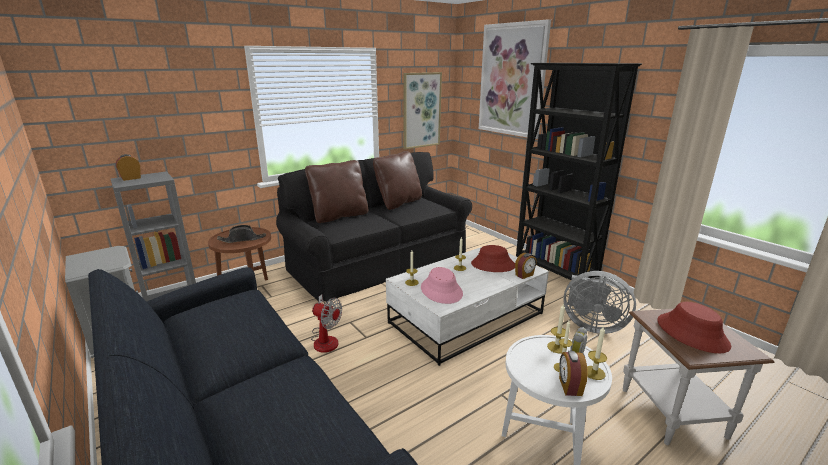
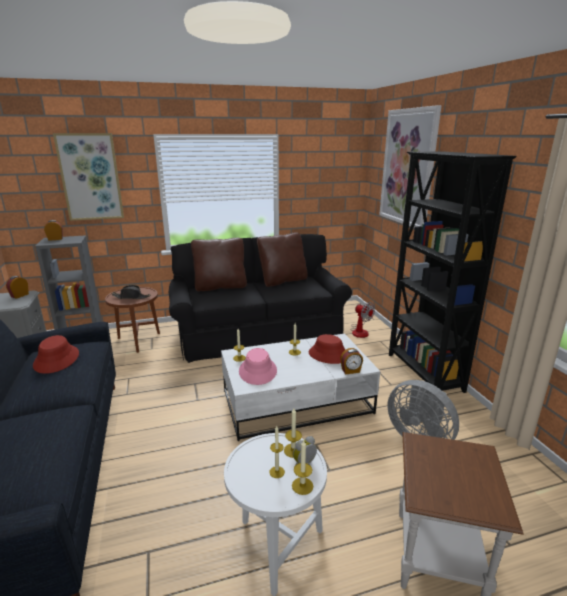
camera: 20 degrees right, 0 degrees up
(325, 339) = (165, 394): fan -> fan (360, 331)
(421, 110) = (327, 193): picture -> picture (90, 177)
(569, 386) = (264, 492): alarm clock -> alarm clock (19, 295)
(692, 333) = (449, 473): red hat -> red hat (57, 359)

